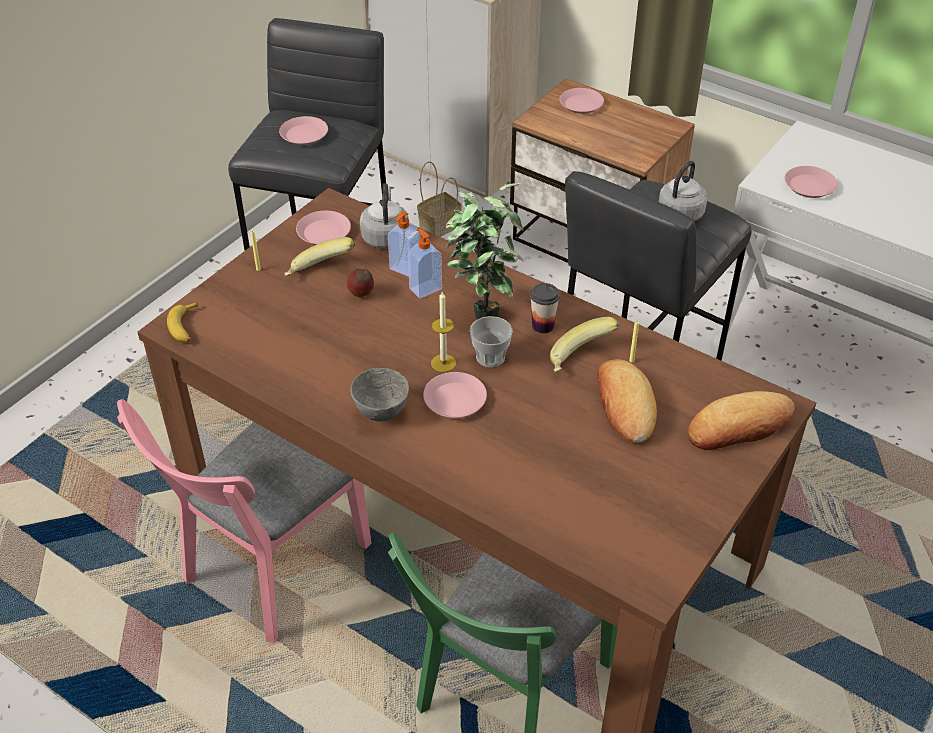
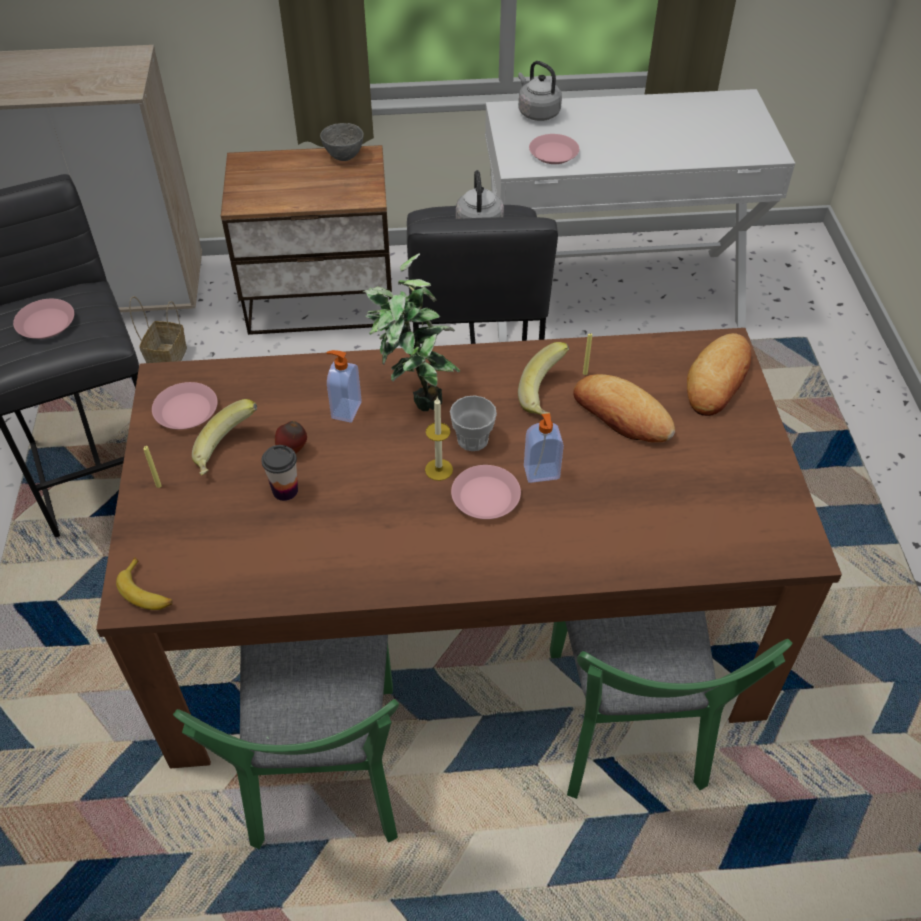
camera: 40 degrees left, 5 degrees up
(268, 572) = (326, 779): pink chair -> green chair
(380, 413) = (435, 551): grey bowl -> grey bowl (343, 157)
(385, 236) = (252, 381): grey kettle -> grey kettle (537, 112)
(405, 269) = (306, 402): soap dispenser -> soap dispenser (541, 473)
(543, 326) = (484, 385): cup -> cup (285, 490)
(581, 104) = (267, 170): pink plate -> none

